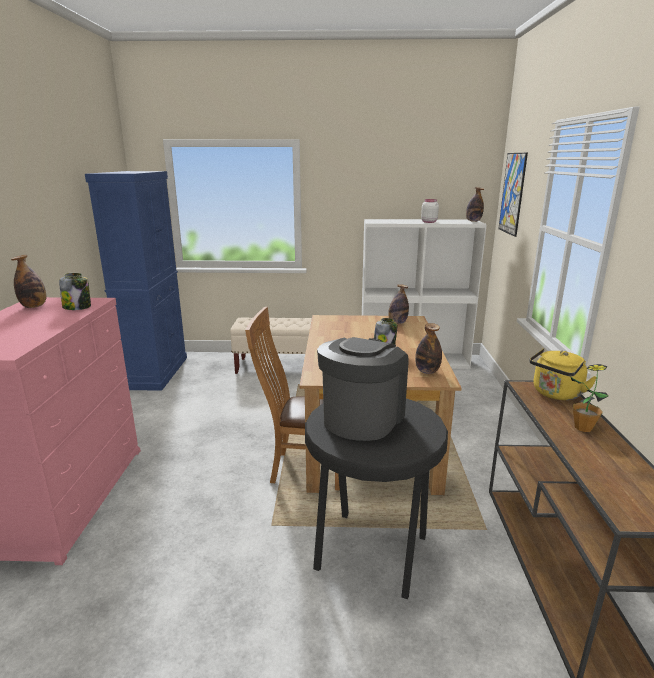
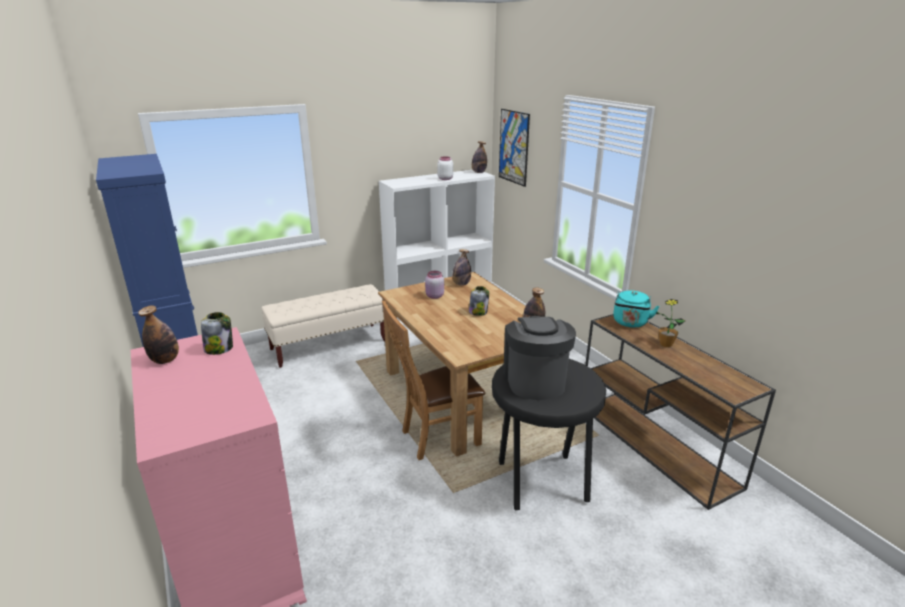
camera: 30 degrees left, 5 degrees up
(358, 327) = (434, 296): none -> pink jar
(555, 394) = (630, 323): yellow kettle -> turquoise kettle

